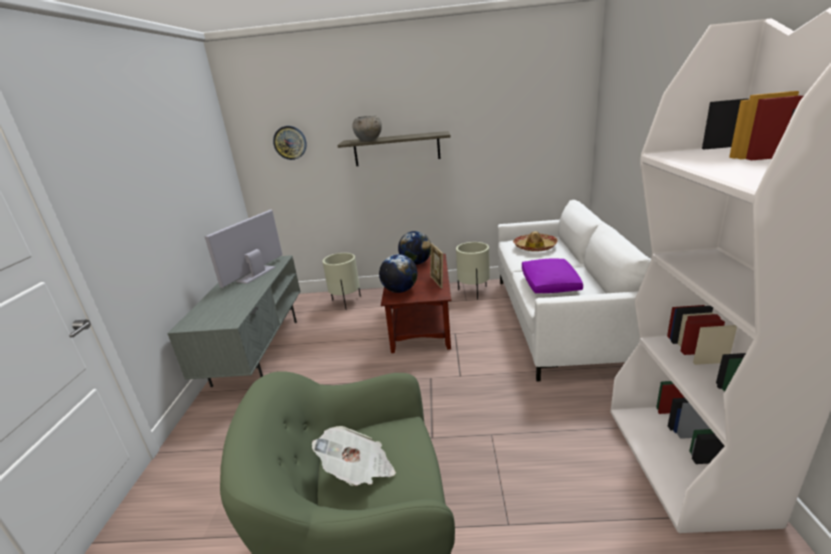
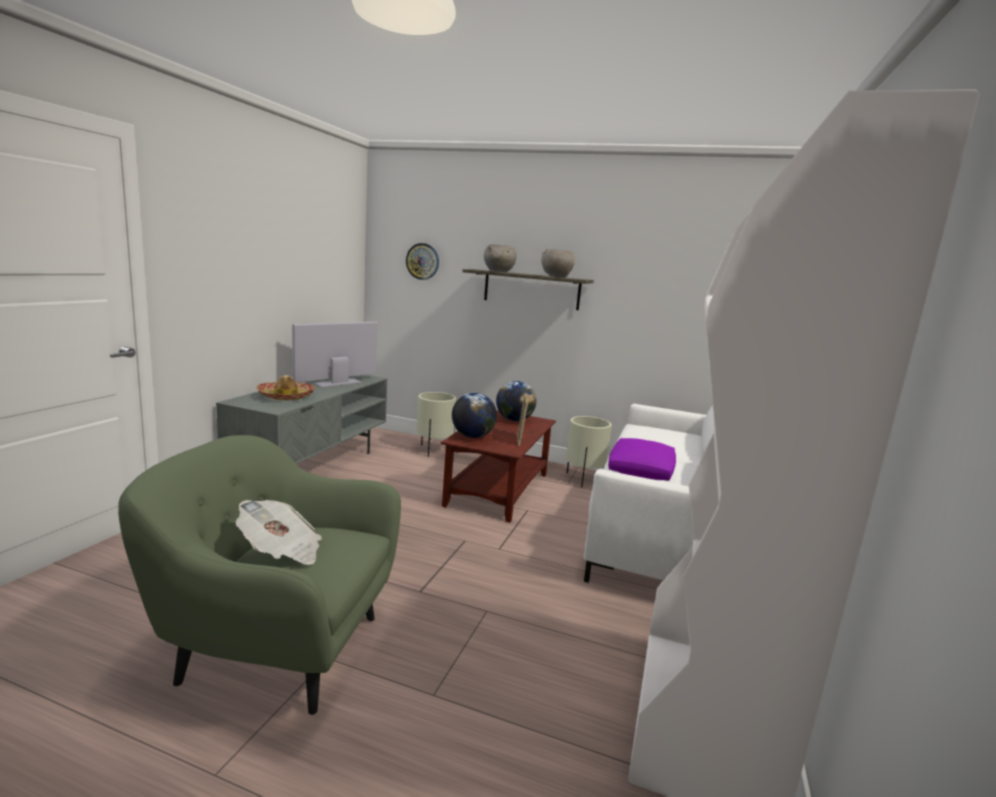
camera: 15 degrees right, 10 degrees down
(420, 135) = (556, 276): none -> grey bowl
(535, 247) = (661, 436): hat -> hat (286, 396)

